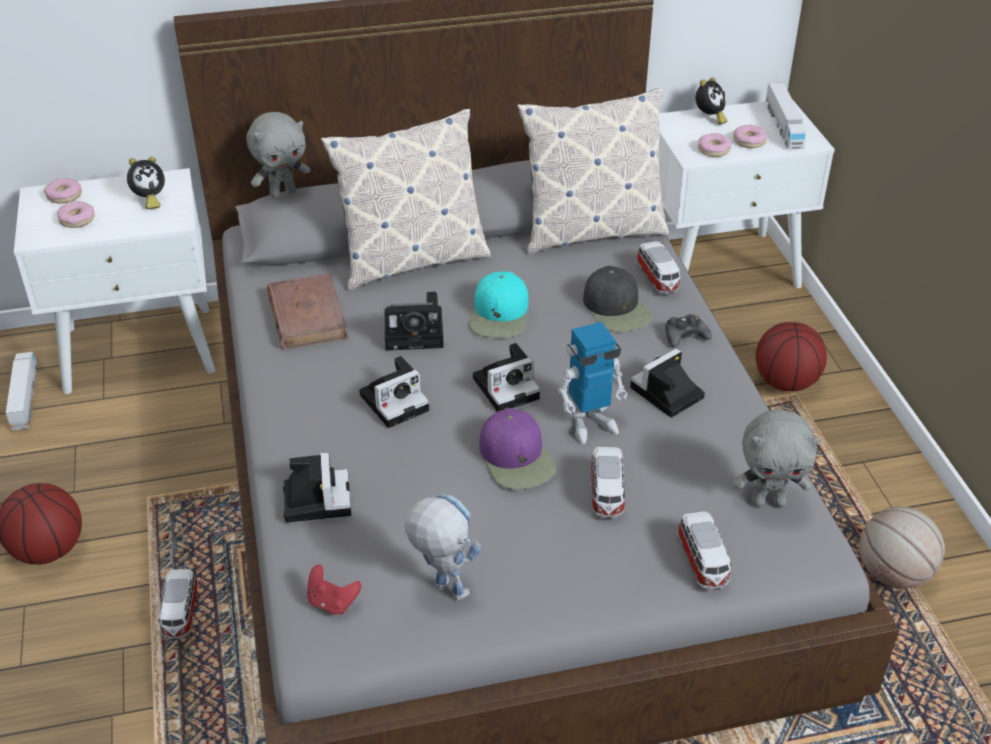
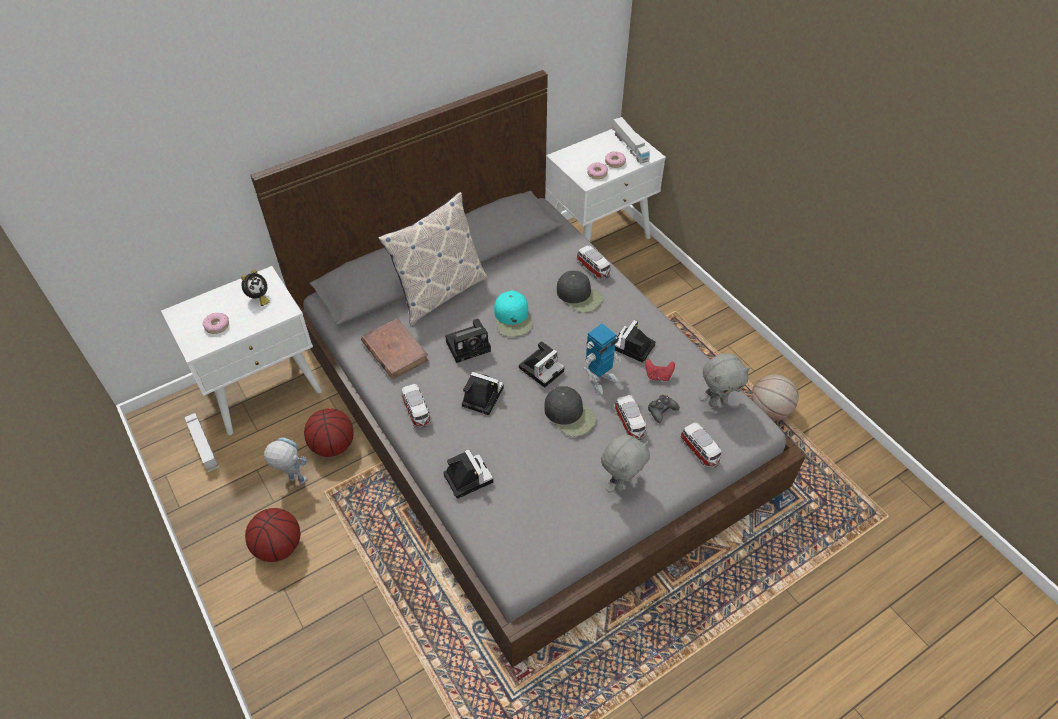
camera: 20 degrees left, 10 degrees up
(64, 196) = (197, 309): donut -> none
(180, 614) = (385, 562): toy car -> toy car (417, 411)
(283, 193) = (343, 269): grey plush toy -> grey plush toy (621, 483)
(332, 602) = (511, 542): red game controller -> red game controller (658, 376)
(396, 401) = (481, 396): camera -> camera turned 105 degrees counterclockwise
(441, 587) = (567, 512): toy robot -> toy robot (292, 479)
(517, 458) = (570, 415): purple cap -> black cap
(591, 231) = (539, 244): pillow -> none
(685, 336) = (626, 304): black game controller -> black game controller (661, 410)
(709, 118) = (584, 150): alarm clock -> none
(786, 382) = (667, 304): basketball -> basketball (333, 445)

